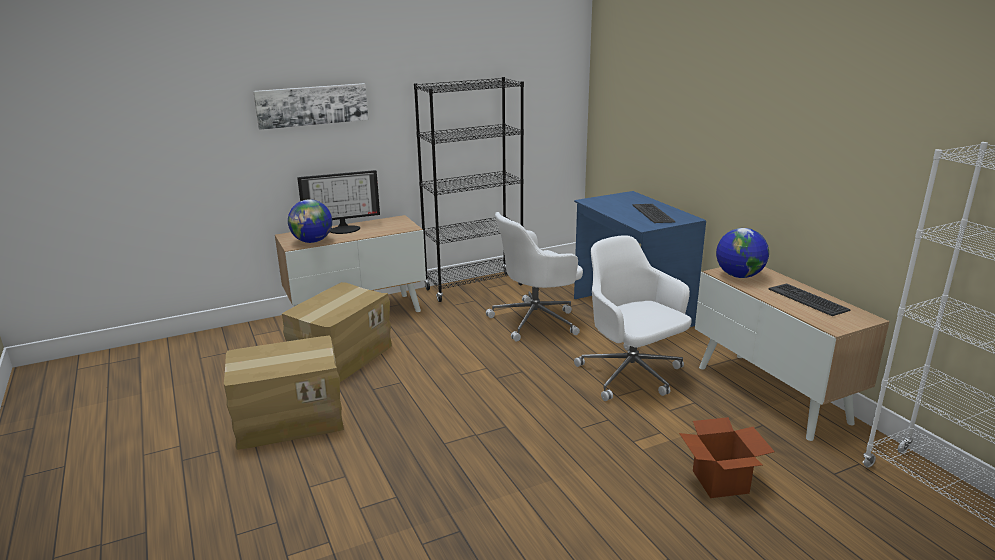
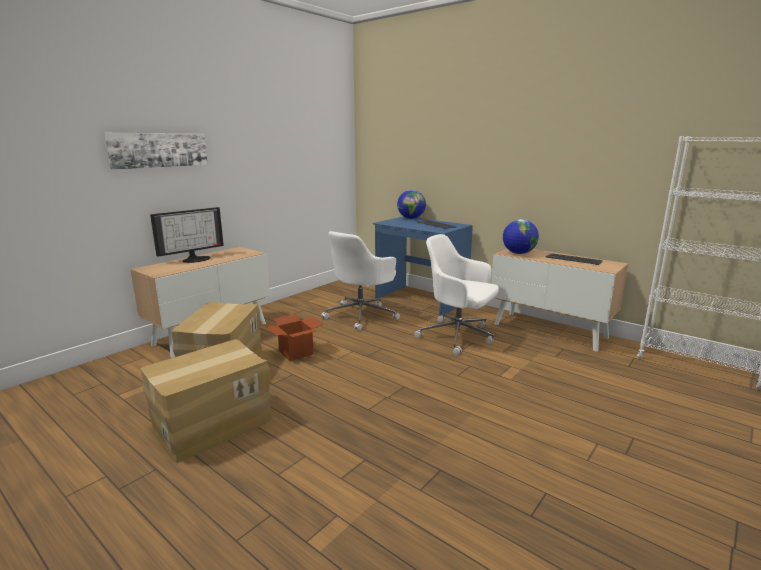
camera: 25 degrees left, 5 degrees down
(312, 241) = (175, 269): globe -> globe (411, 218)
(474, 287) = (295, 302): black bookcase -> none
(720, 482) = (575, 386): cardboard box -> cardboard box (296, 352)

